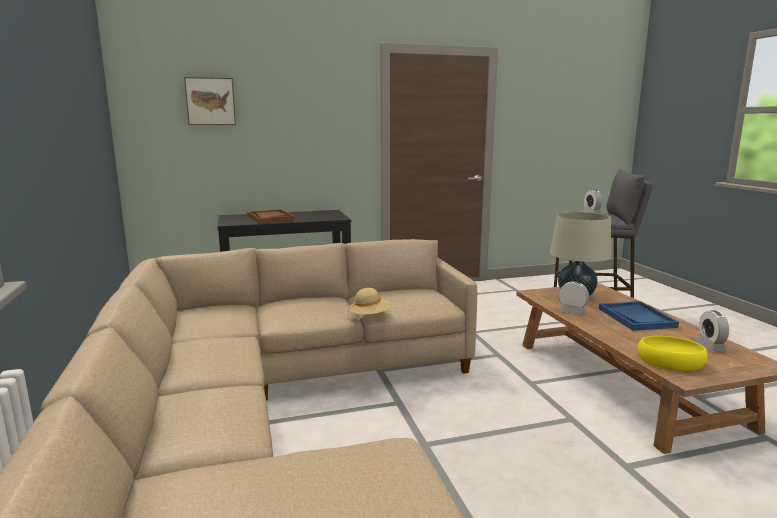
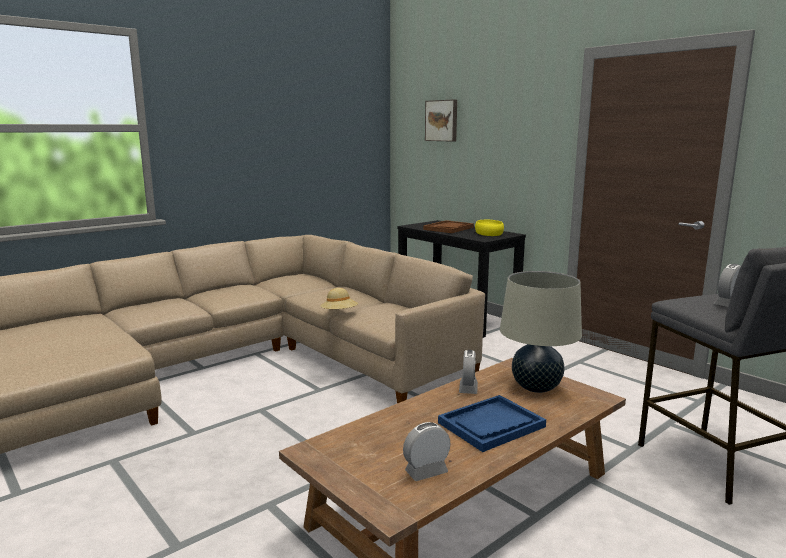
camera: 65 degrees right, 0 degrees up
(670, 361) = (352, 444): yellow bowl -> yellow bowl (489, 233)

